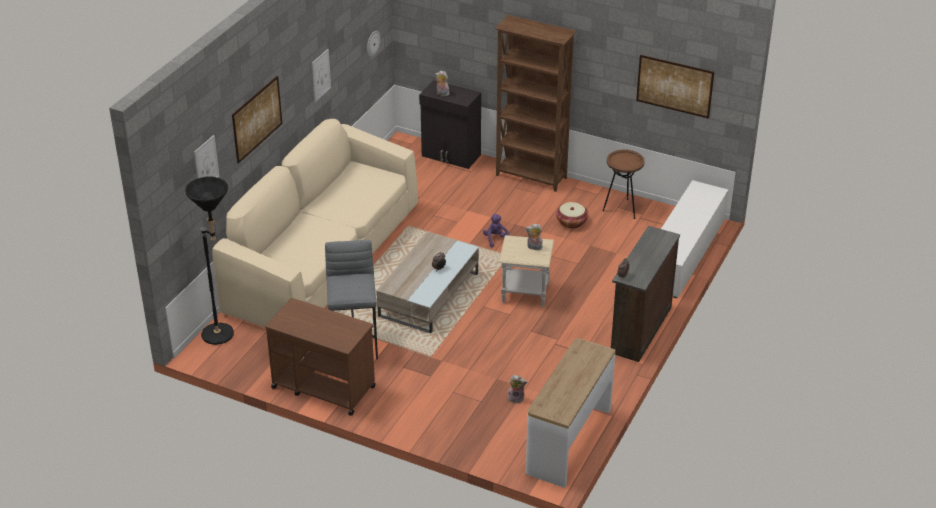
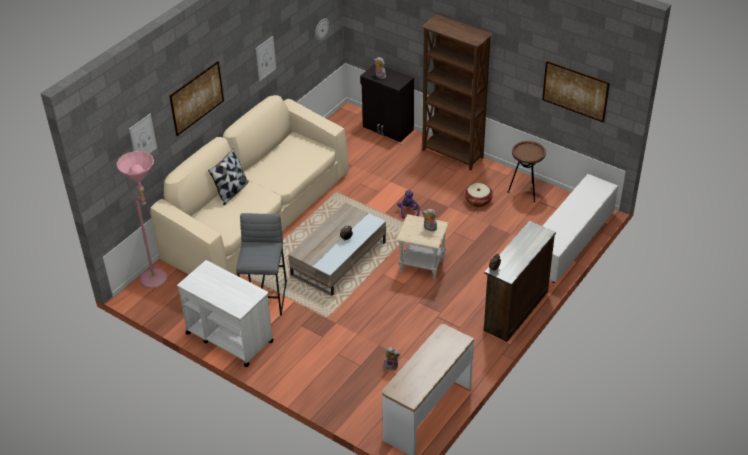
camera: 10 degrees right, 5 degrees up
(223, 336) = (158, 281): black floor lamp -> pink floor lamp
(297, 229) = (231, 192): none -> pillow
(323, 387) = (229, 337): brown cart -> white cart

